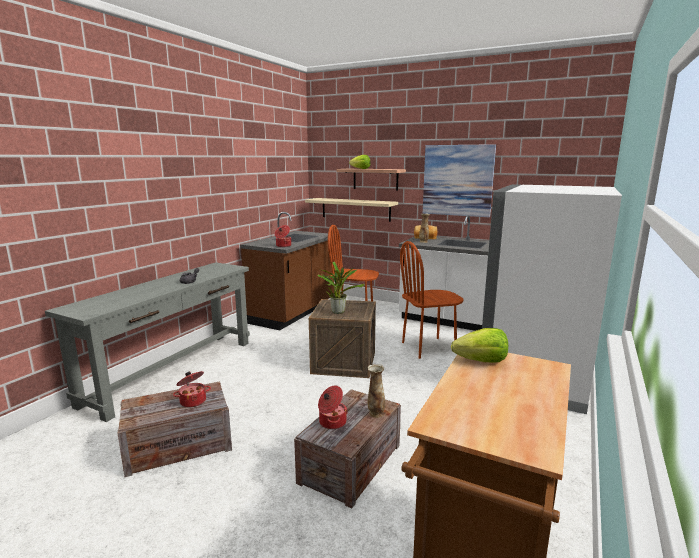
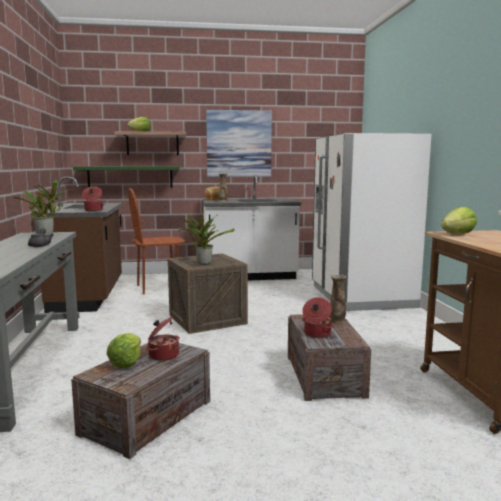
camera: 35 degrees left, 5 degrees down
(163, 399) = (126, 363): none -> lettuce
(218, 270) = (47, 236): none -> potted plant
(355, 209) = (130, 177): beige shelf -> green shelf
(428, 347) = (262, 296): brown chair -> none

